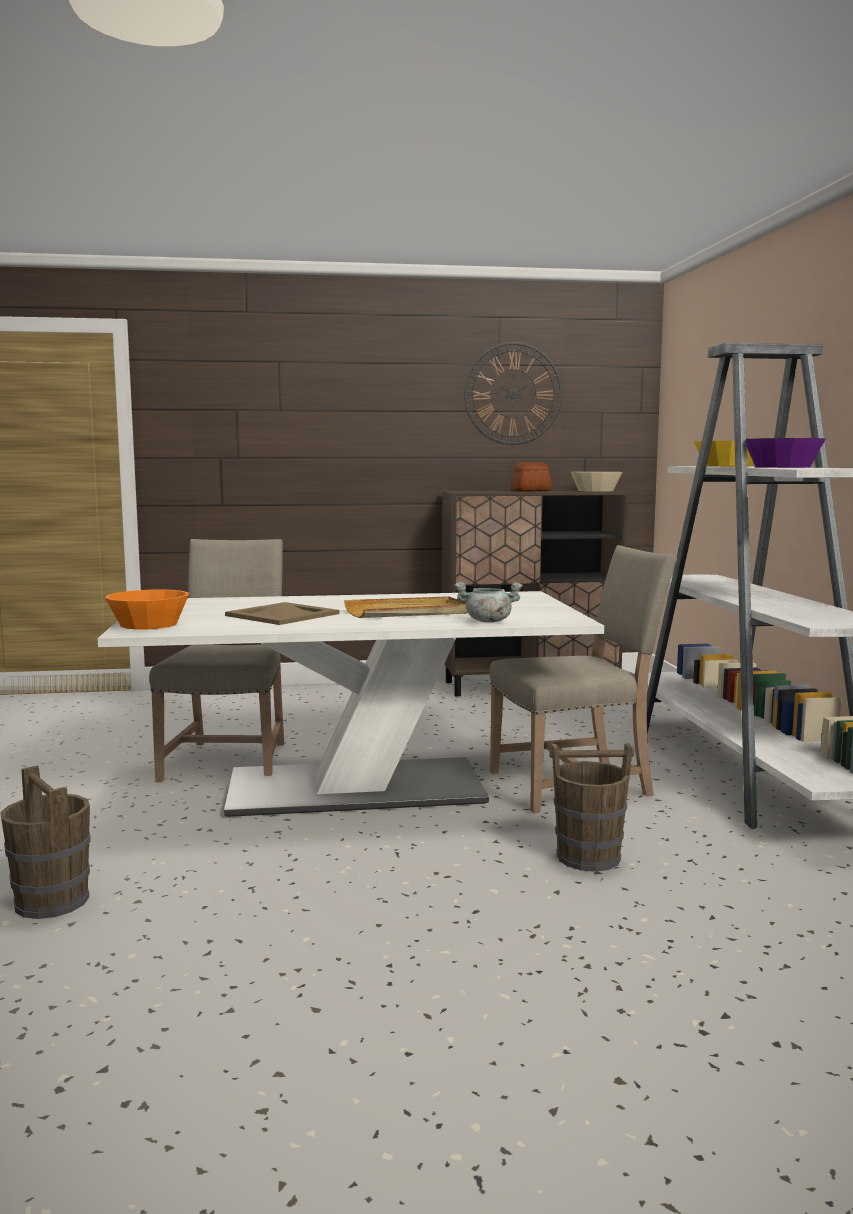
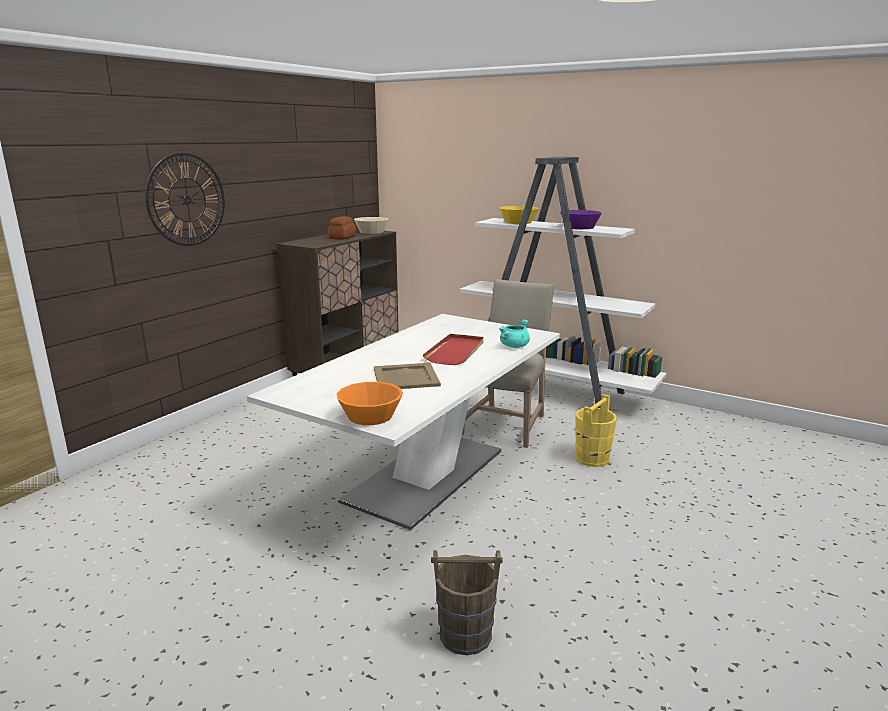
camera: 50 degrees left, 10 degrees up
(229, 760) = (308, 496): beige chair -> none
(408, 612) = (456, 352): beige tray -> red tray
(488, 621) = (514, 346): grey cooking pot -> turquoise cooking pot
(513, 393) = (308, 164): wall clock -> wall clock (187, 200)
(589, 857) = (592, 458): brown bucket -> yellow bucket

